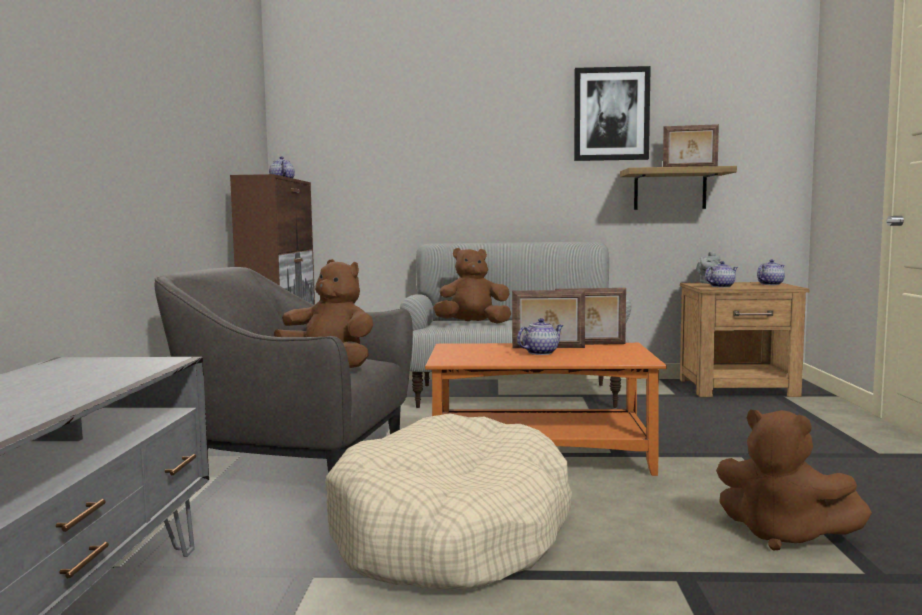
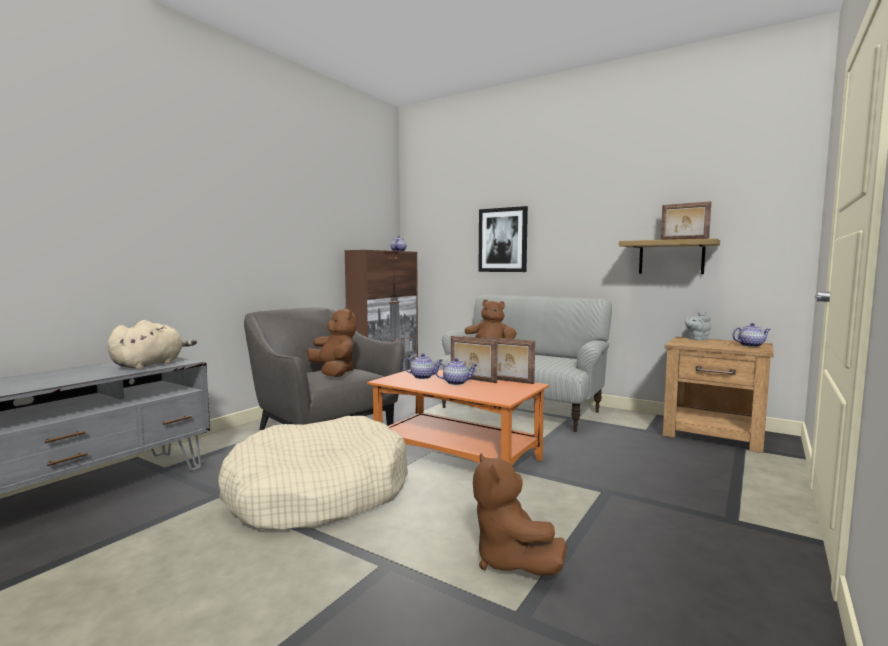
camera: 30 degrees right, 0 degrees up
(113, 370) = (150, 365): none -> beige plush toy
(611, 114) = (622, 197): picture -> picture (503, 240)
(721, 286) = (692, 344): teapot -> teapot (423, 377)

